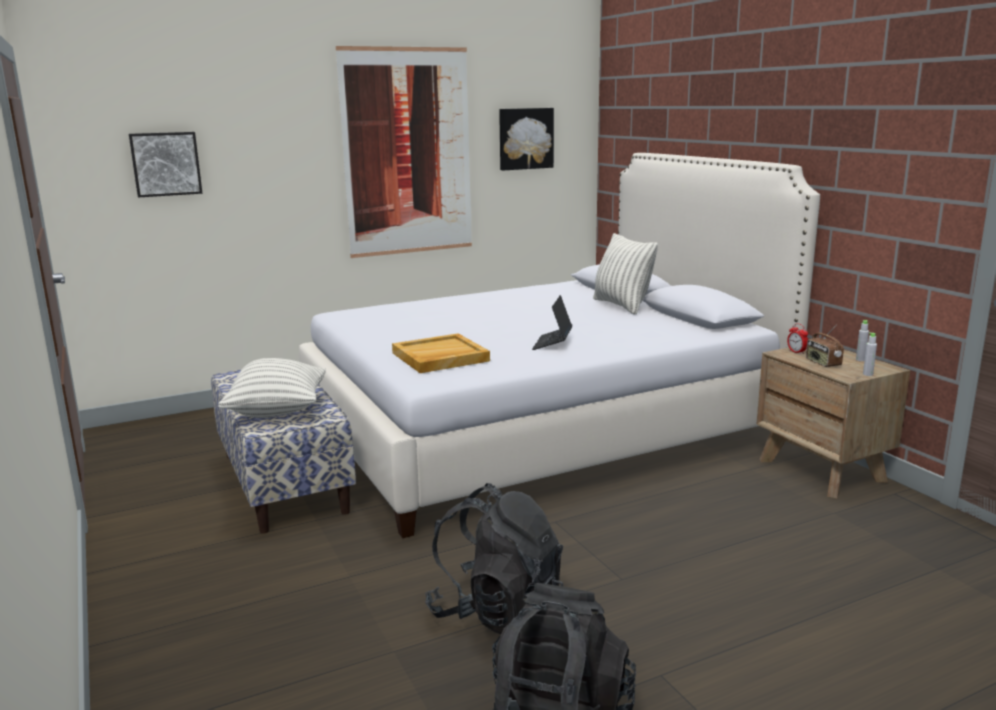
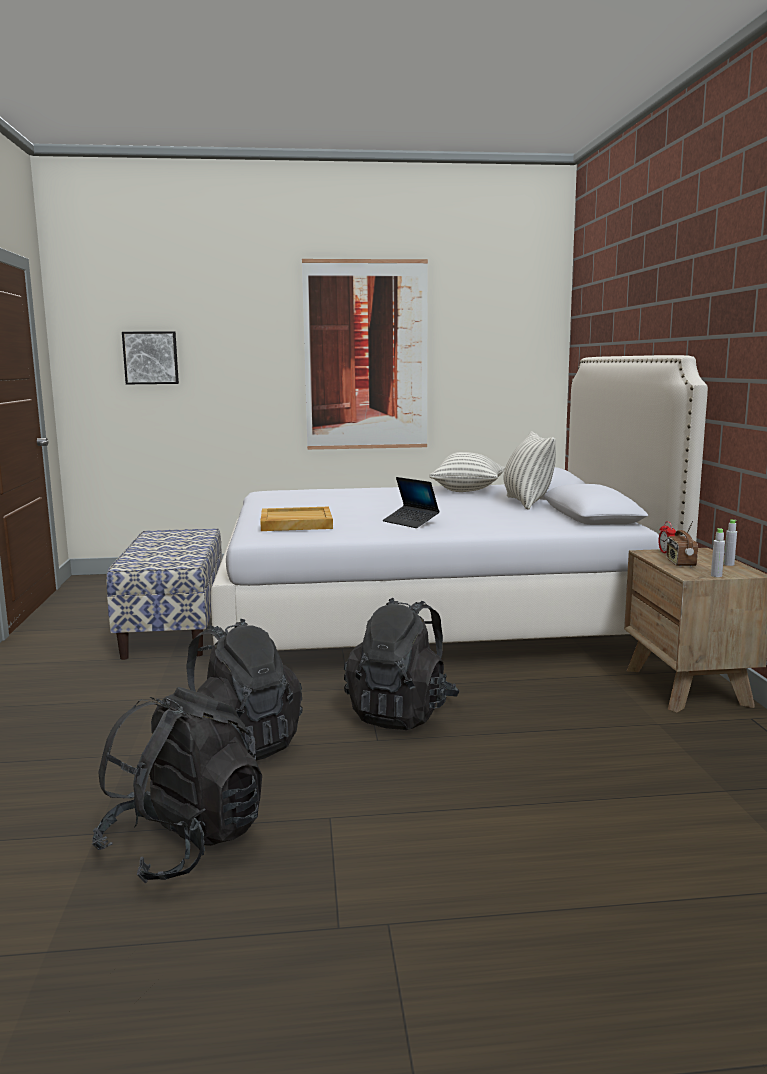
camera: 20 degrees right, 5 degrees down
(277, 411) = (155, 557): pillow -> pillow (468, 491)
(525, 138) = (487, 346): picture -> none
(552, 343) = (410, 522): laptop -> laptop turned 75 degrees counterclockwise
(616, 544) = (402, 713): none -> black backpack

